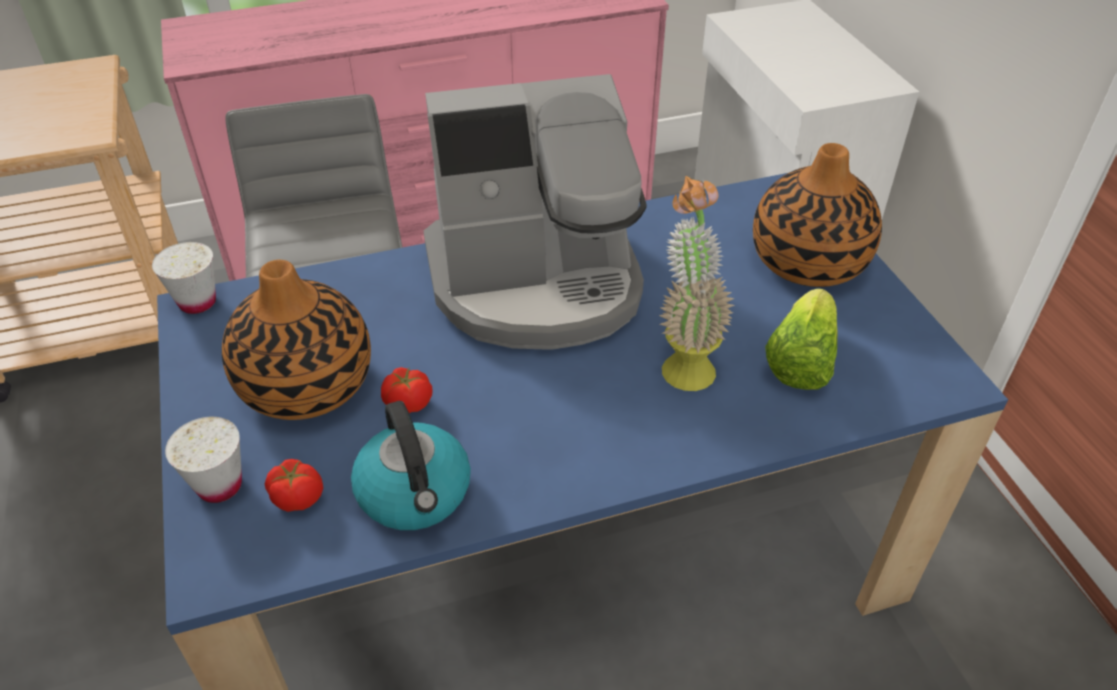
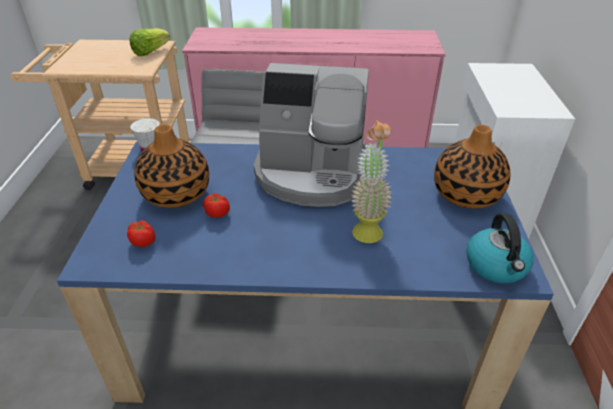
camera: 20 degrees right, 5 degrees down
(219, 486) = (113, 227): white cup -> none
(415, 493) = (197, 254): kettle -> kettle (496, 266)
(800, 361) = (434, 242): lettuce -> lettuce (150, 52)

